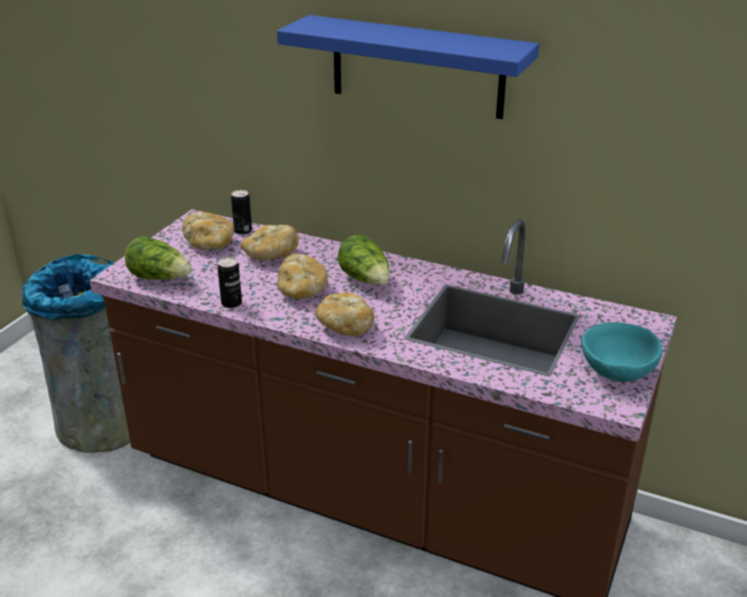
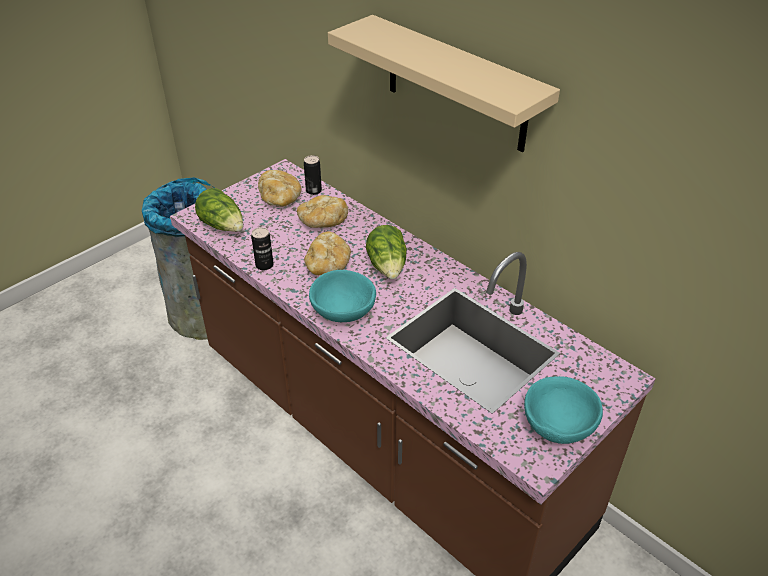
camera: 20 degrees right, 10 degrees up
(344, 326) = (342, 312): bread -> turquoise bowl
(417, 67) = (456, 84): blue shelf -> beige shelf

